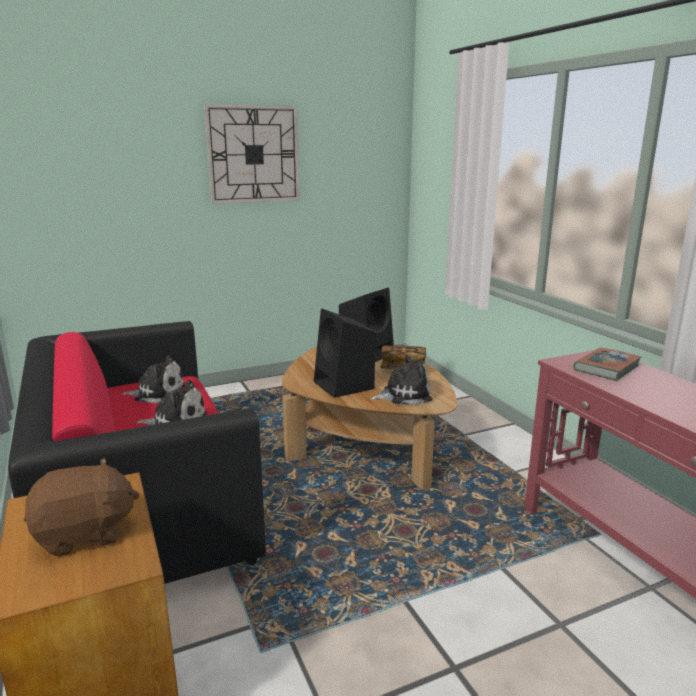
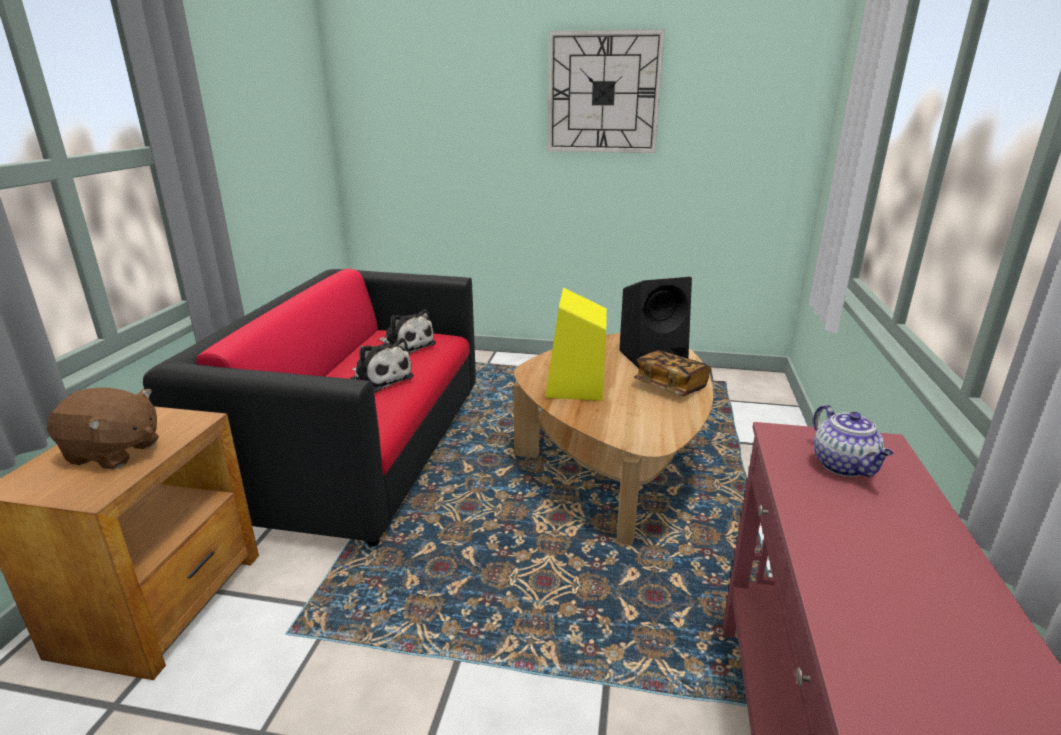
camera: 35 degrees right, 5 degrees up
(345, 386) = (575, 387): black speaker -> yellow speaker
(403, 395) = (626, 418): plush toy -> none
(606, 368) = (844, 466): book -> teapot

